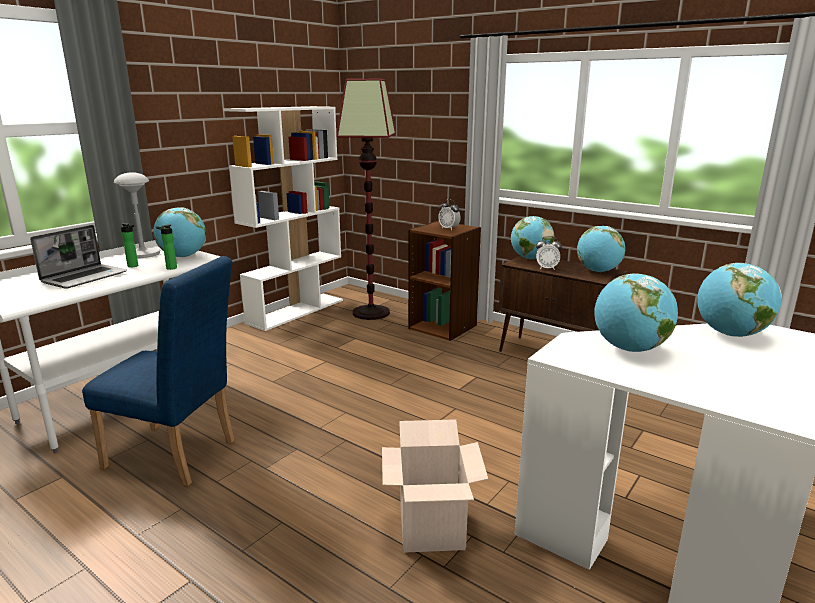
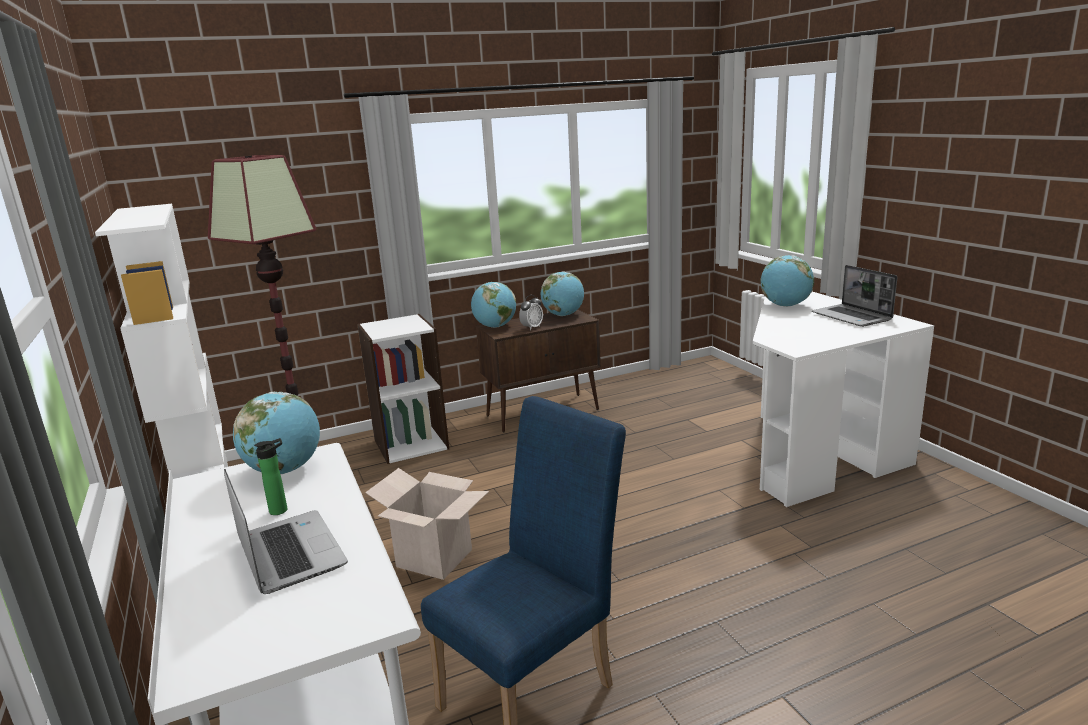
camera: 60 degrees left, 0 degrees up
(143, 254) = (214, 502): grey table lamp -> none
(170, 268) = (339, 481): bottle -> none
(431, 528) = (763, 540): cardboard box -> cardboard box (434, 558)
(443, 326) = (411, 444): brown bookcase -> white bookcase
(449, 228) = (402, 325): alarm clock -> none
(629, 349) = (795, 331): globe -> none
(753, 377) = (852, 317): none -> laptop

